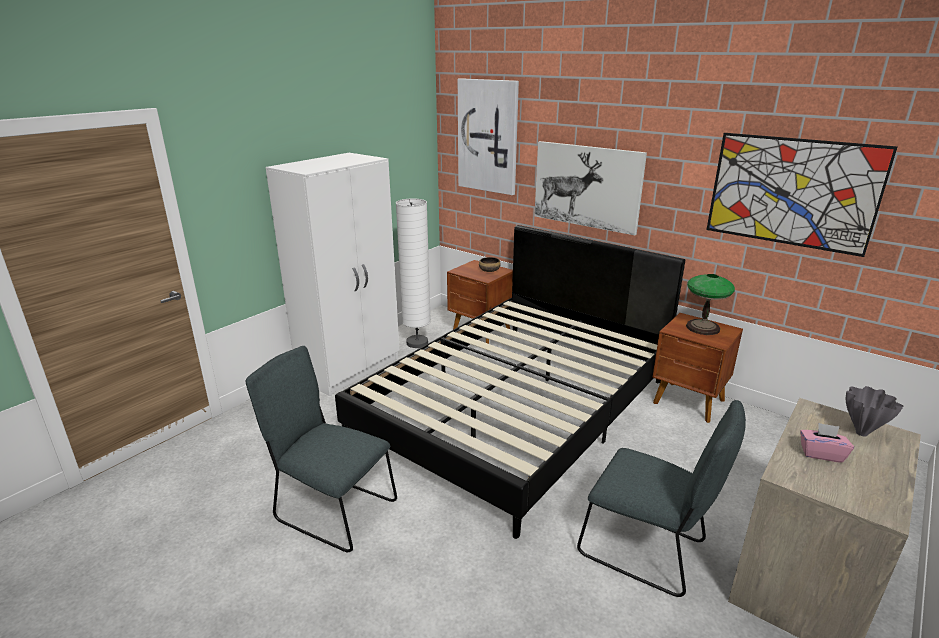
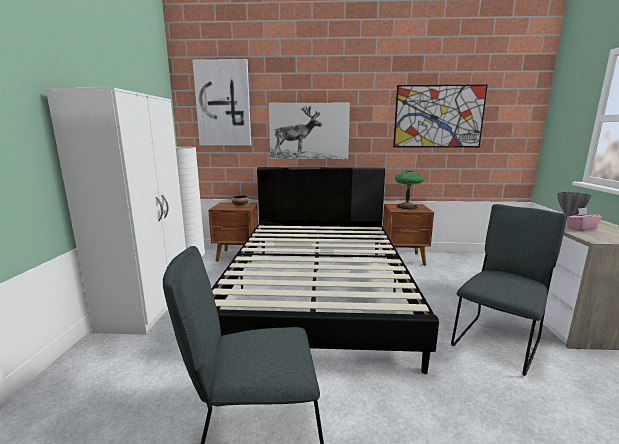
camera: 35 degrees left, 10 degrees down
(647, 551) = (498, 341): grey chair -> grey chair turned 45 degrees counterclockwise

